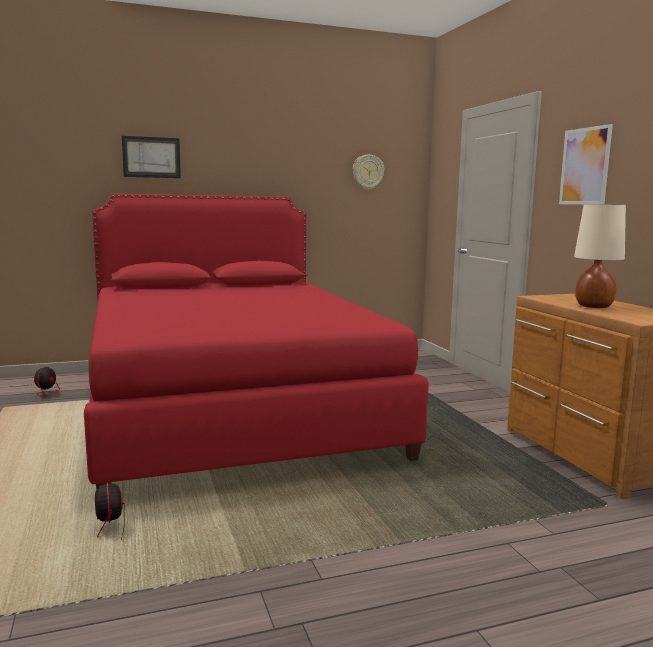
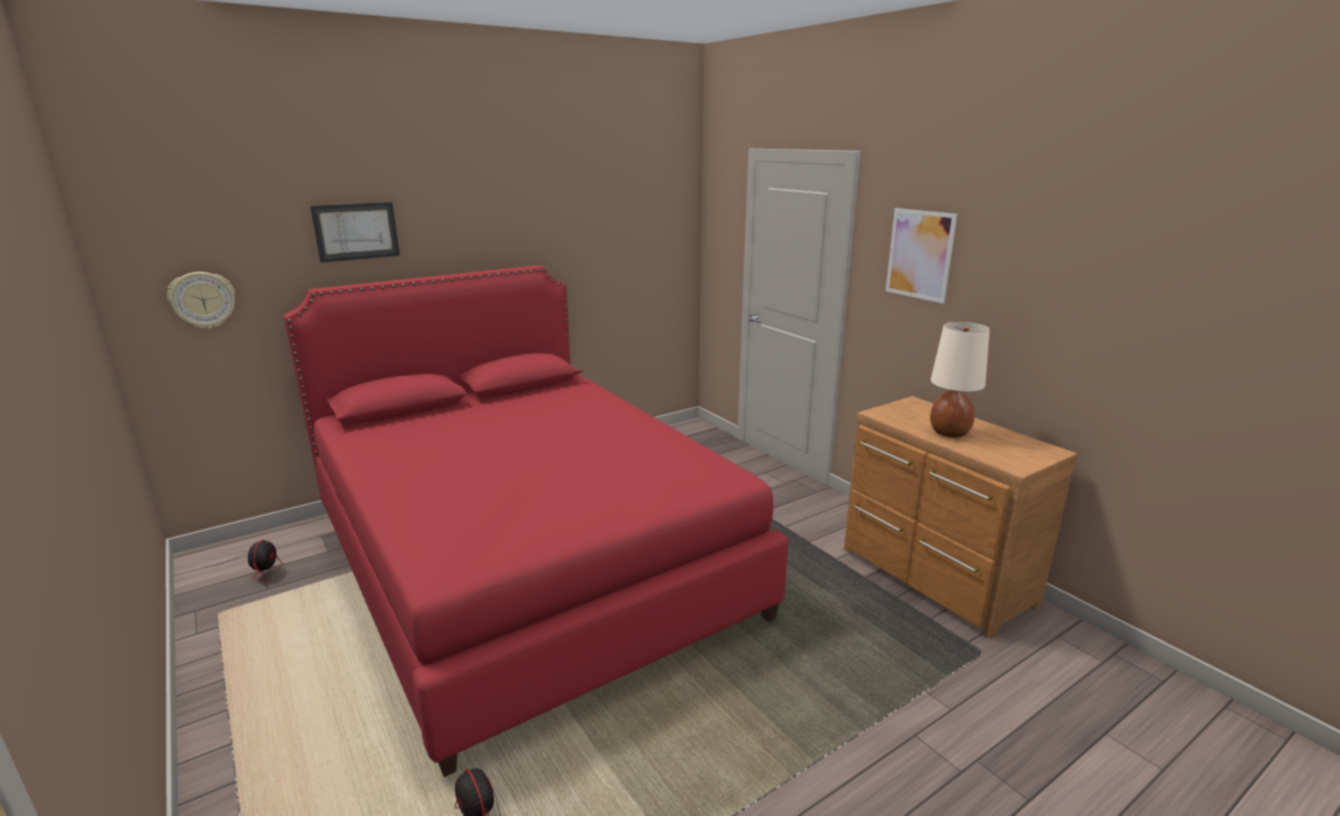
camera: 15 degrees left, 10 degrees up
(368, 172) = (632, 221): wall clock -> wall clock (203, 300)

